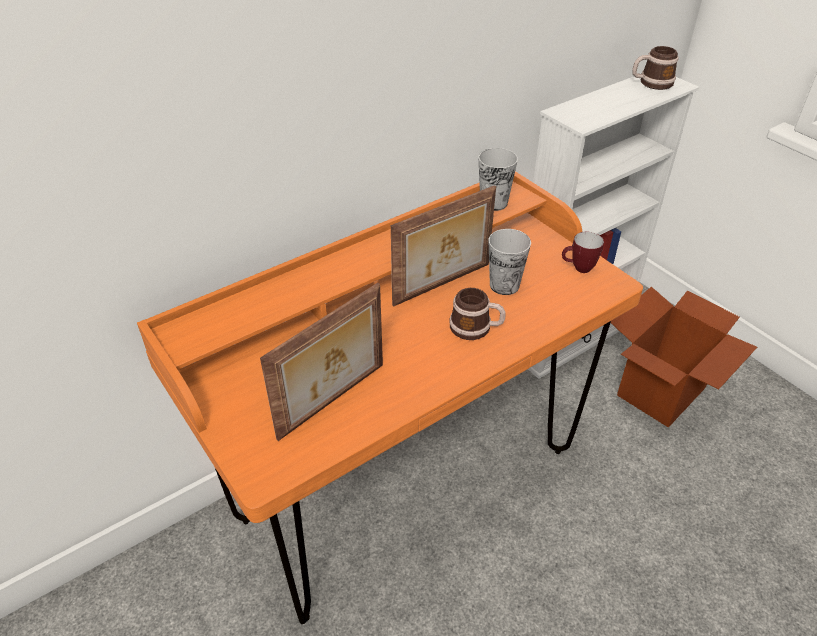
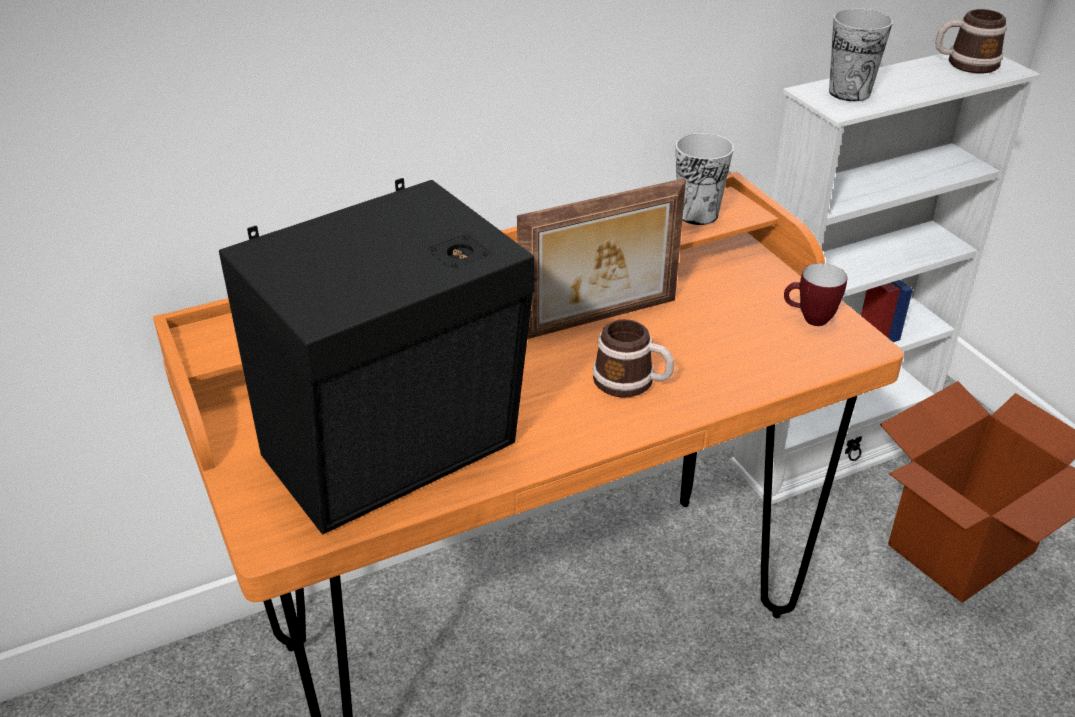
camera: 10 degrees right, 5 degrees down
(334, 401) = (399, 454): picture frame -> black speaker
(504, 285) = (690, 330): cup -> cup (849, 92)

